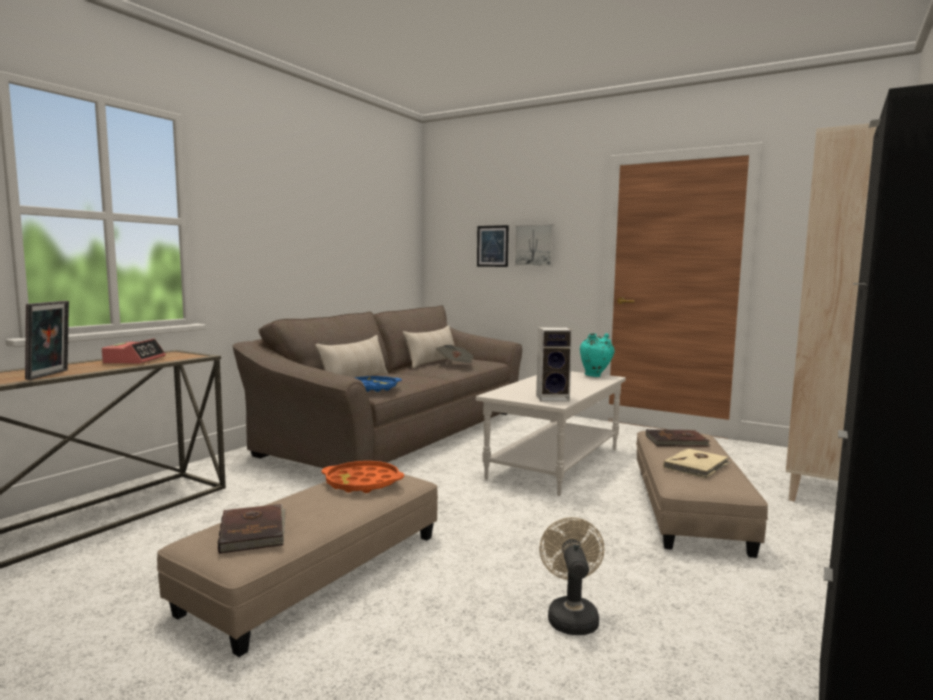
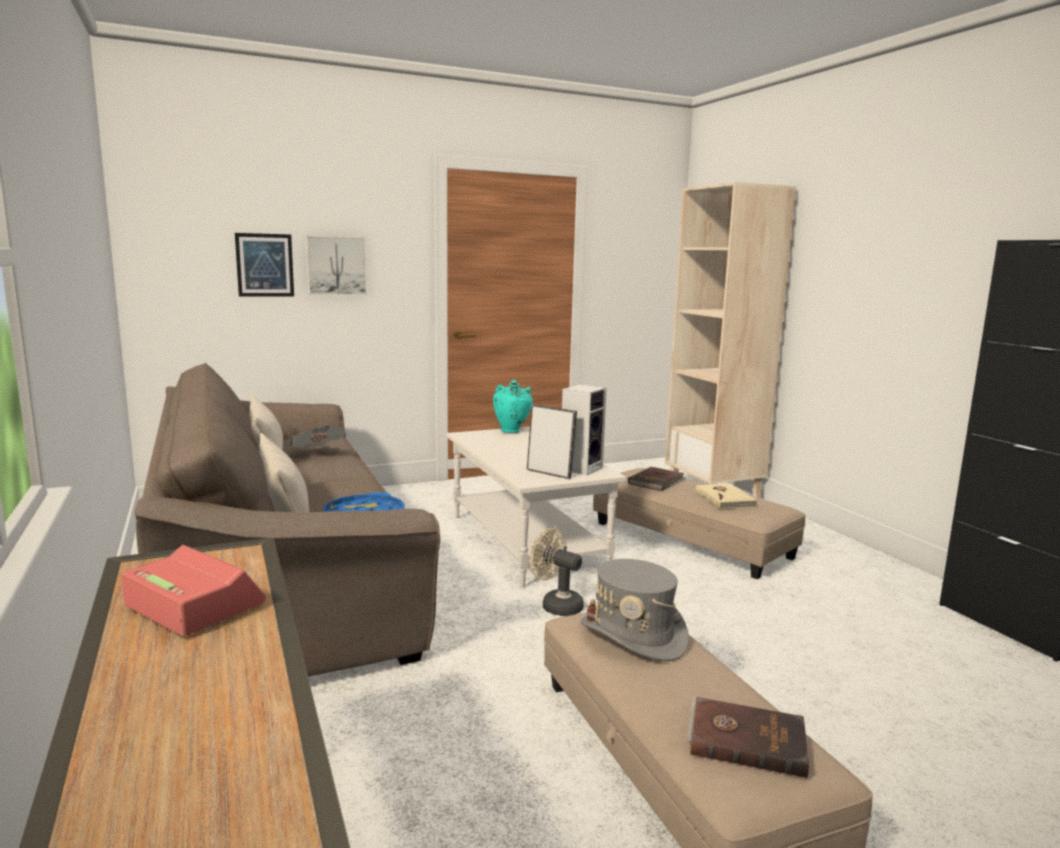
camera: 55 degrees left, 5 degrees up
(51, 375) = (262, 702): picture frame -> picture frame (550, 473)
(362, 483) = (633, 635): orange tray -> grey hat
(571, 616) = (846, 659): beige fan -> beige fan (556, 605)

